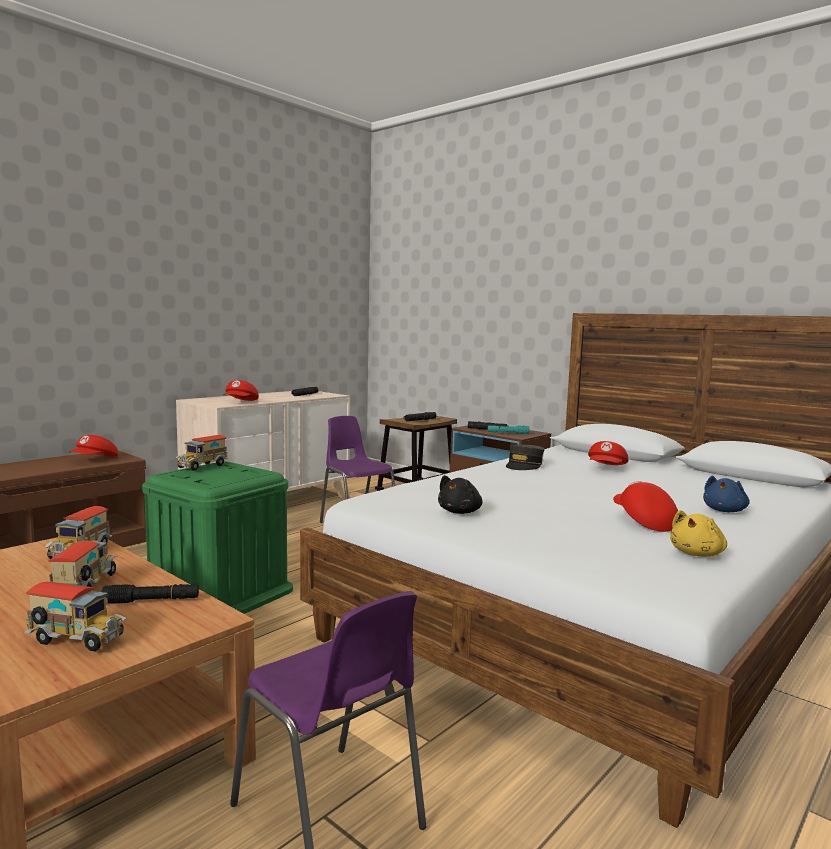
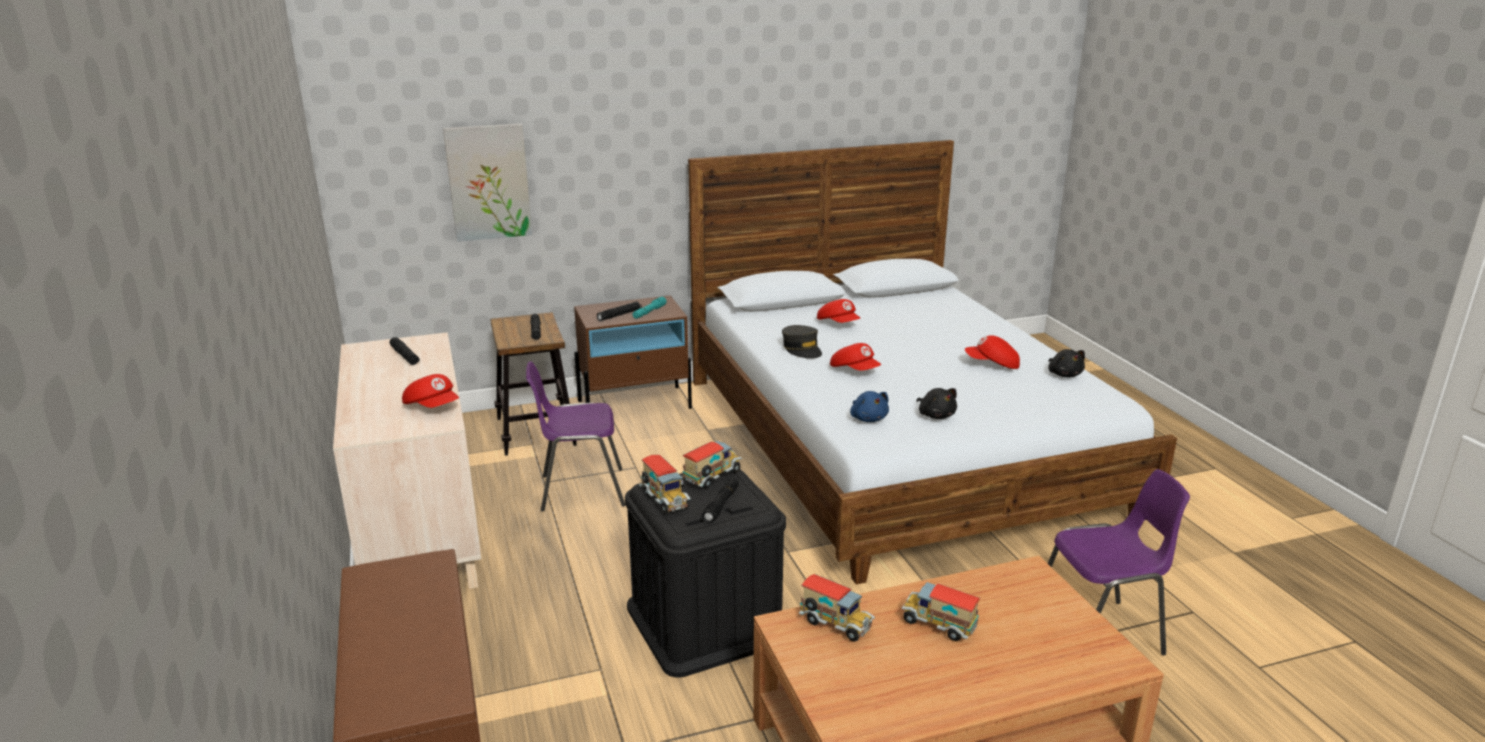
camera: 60 degrees left, 15 degrees up
(76, 641) = (1052, 633): toy truck -> toy truck (712, 478)
(95, 460) = (411, 589): red cap -> red cap (855, 370)
(151, 601) = (985, 594): black flashlight -> black flashlight (721, 505)
(219, 593) = (706, 621): green storage box -> black storage box
(445, 319) = (488, 182): none -> picture
(697, 554) = (1064, 374): yellow plush toy -> black plush toy
(725, 511) = (982, 333): blue plush toy -> blue plush toy (868, 418)

